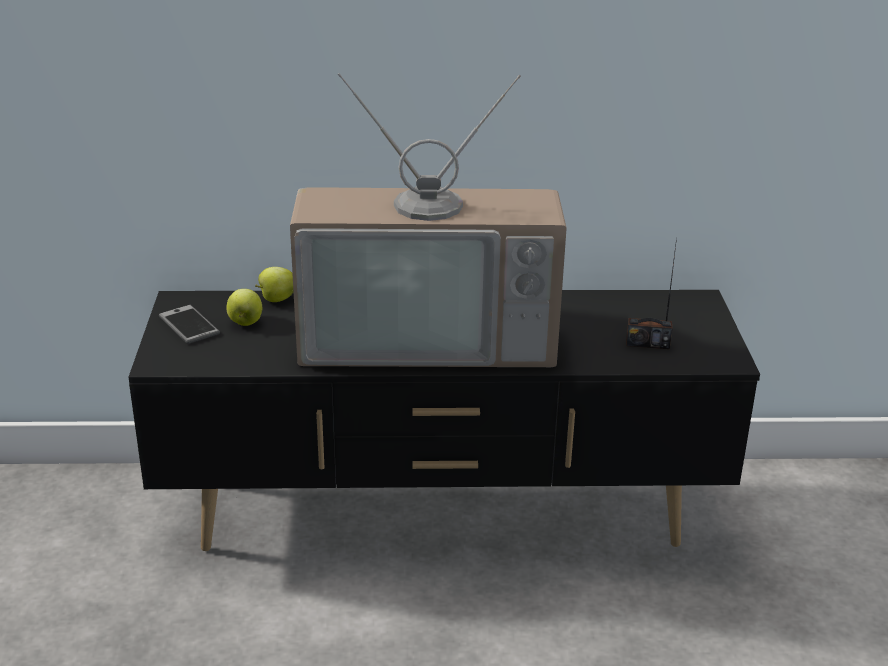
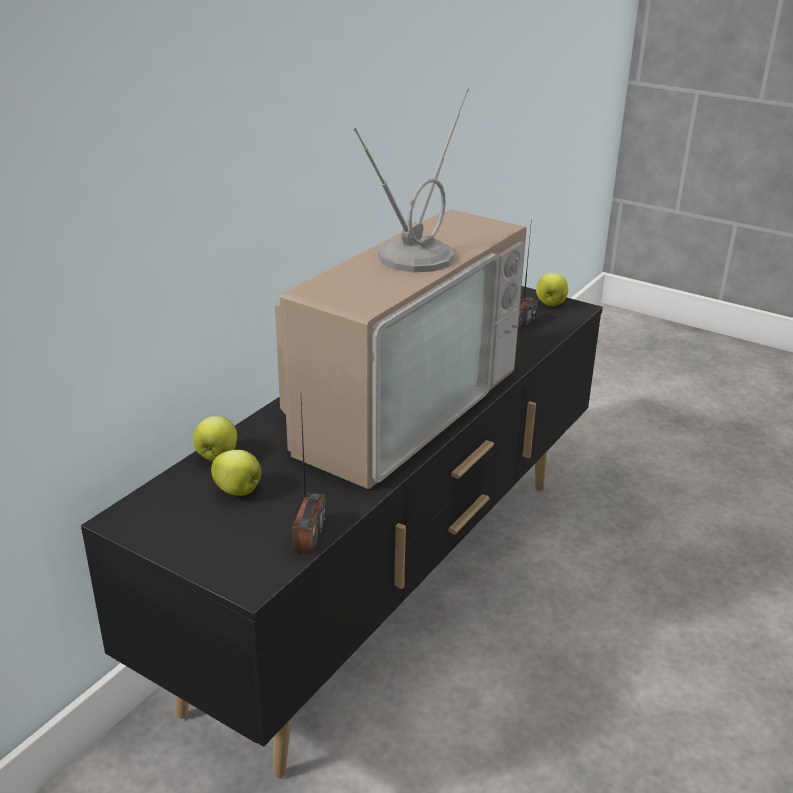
camera: 55 degrees left, 0 degrees up
(189, 325) = (195, 530): phone -> none
(222, 364) = (309, 535): none -> radio
(717, 346) = (550, 304): none -> apple

